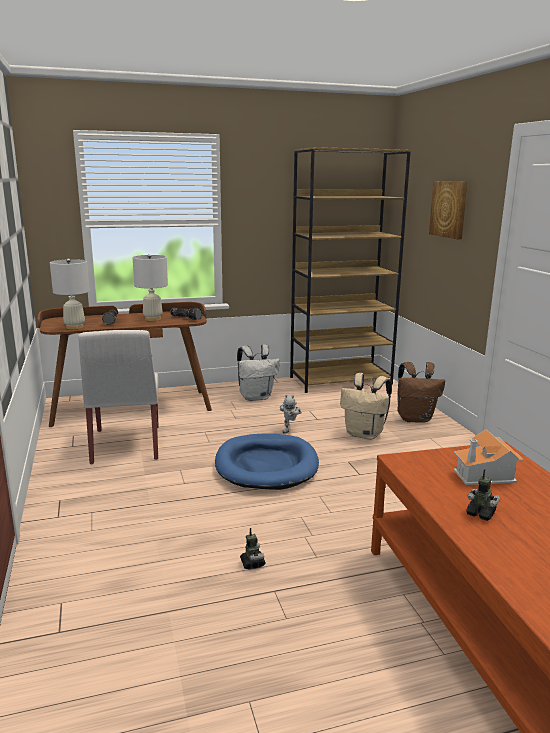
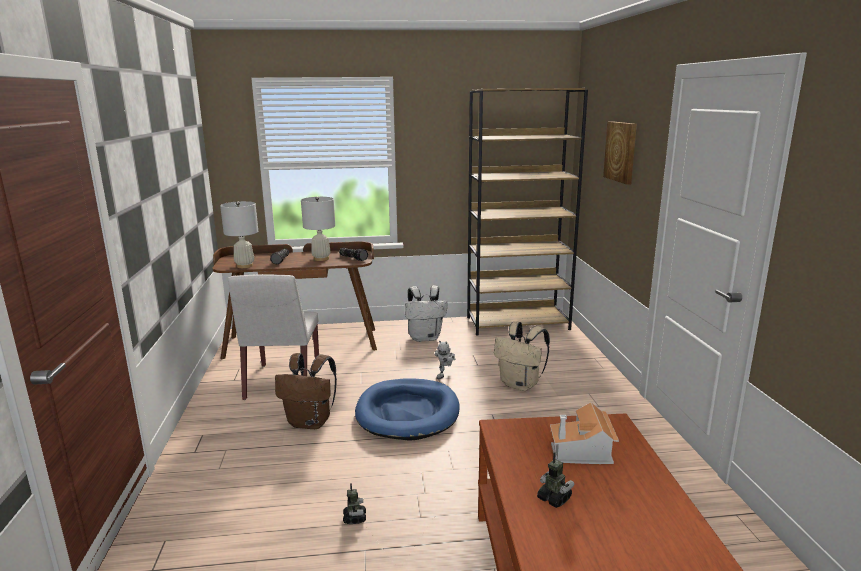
camera: 10 degrees right, 0 degrees up
(415, 418) = (581, 370): brown backpack -> brown backpack (311, 422)

